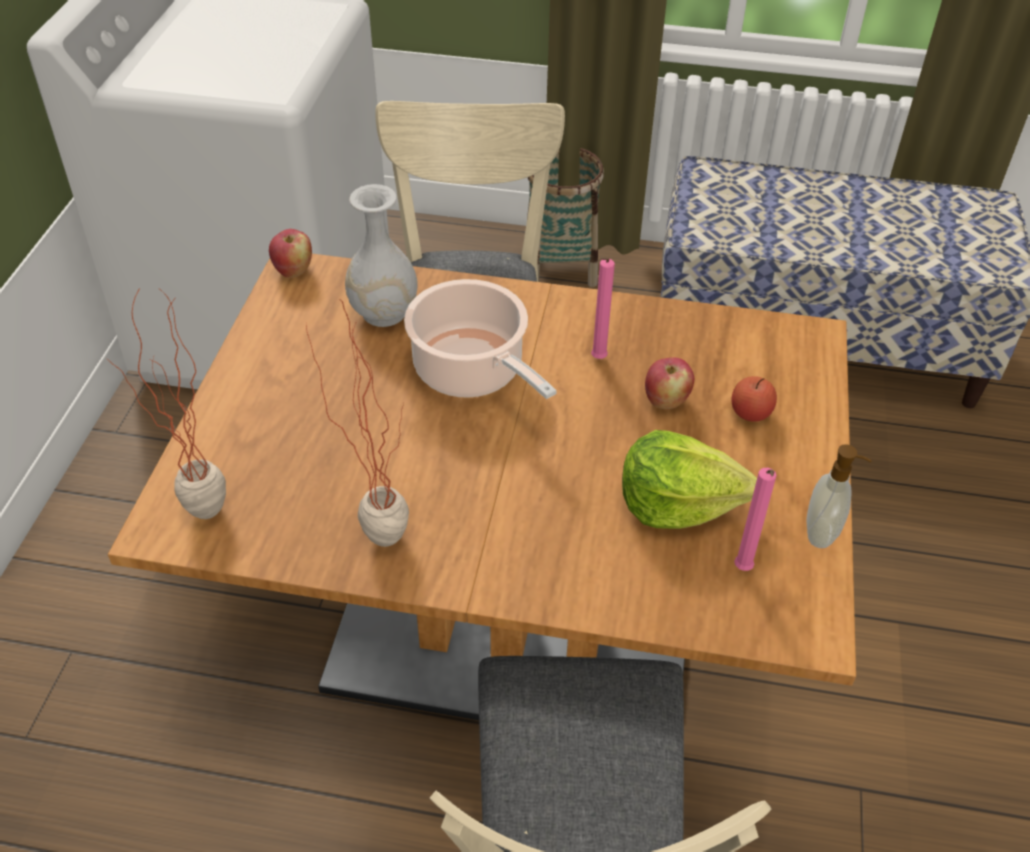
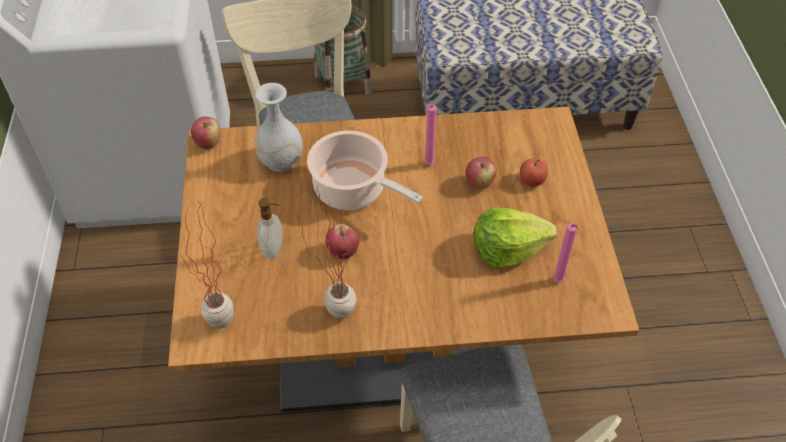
camera: 15 degrees left, 5 degrees up
(423, 453) = (343, 252): none -> apple
(822, 533) = (596, 248): soap dispenser -> soap dispenser (273, 249)

